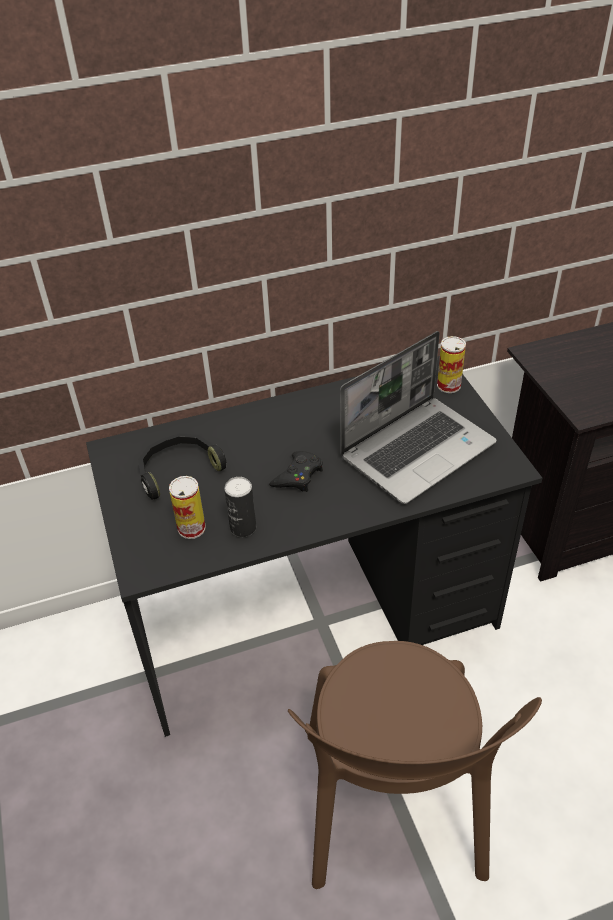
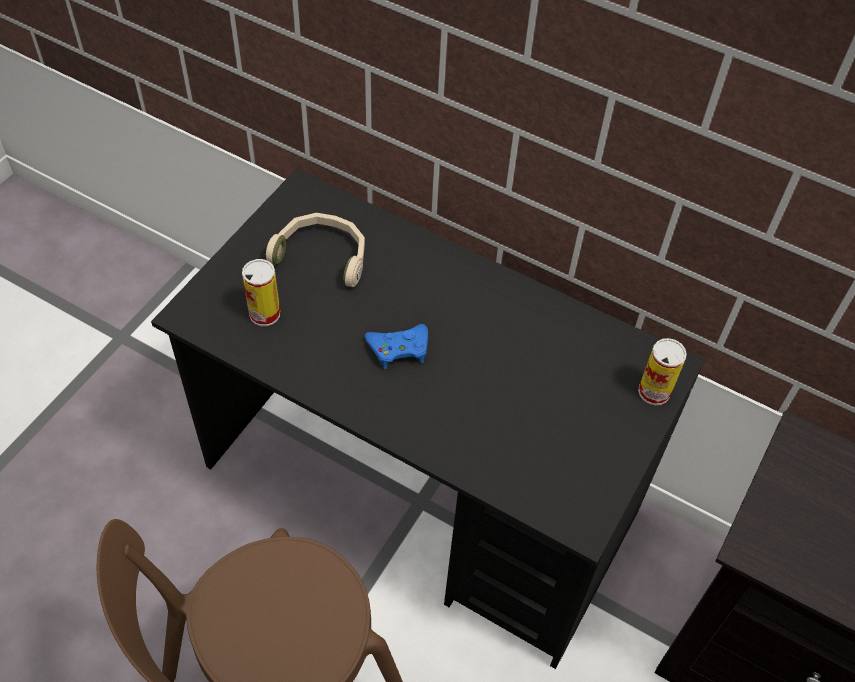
camera: 45 degrees right, 10 degrees up
(178, 470) = (323, 255): black headphones -> beige headphones
(243, 527) = (298, 350): can -> none
(298, 476) = (399, 348): black game controller -> blue game controller
(418, 449) = (529, 423): laptop -> none

